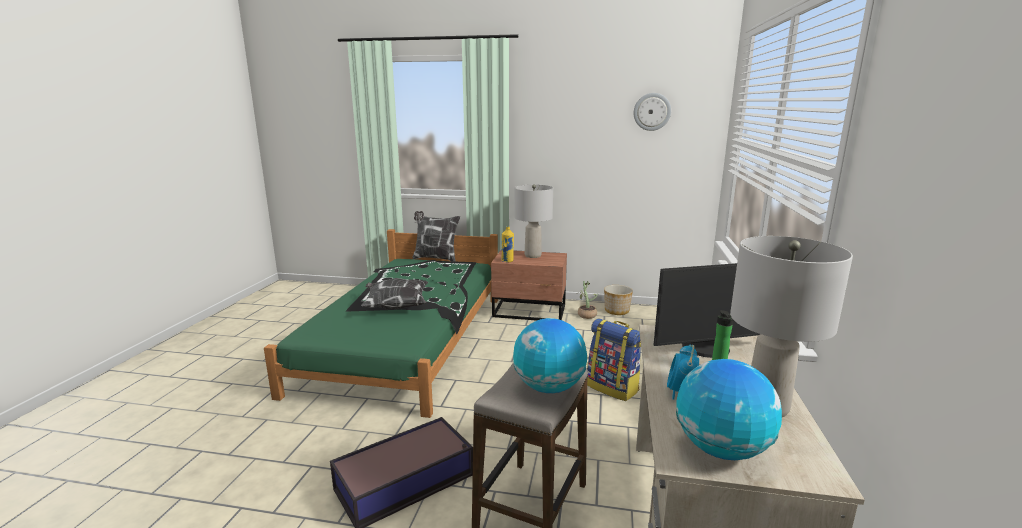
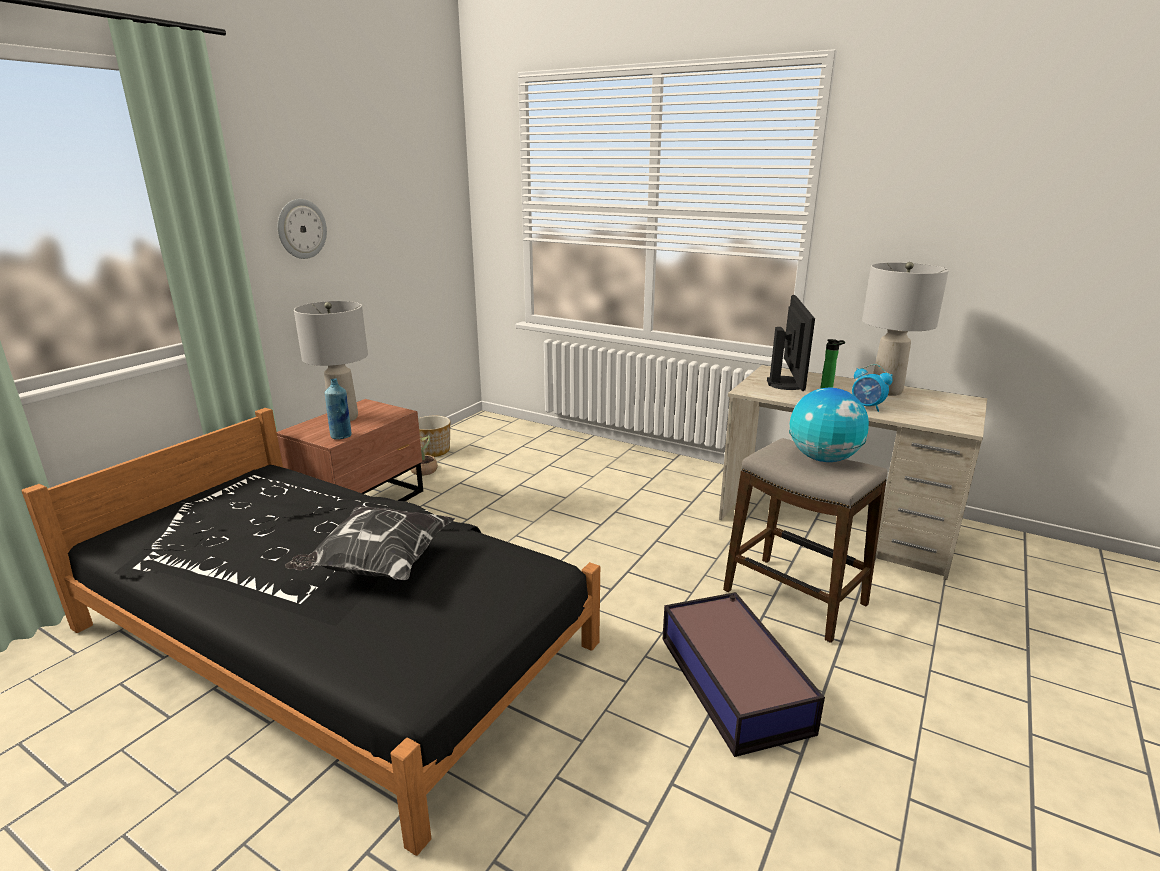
camera: 70 degrees left, 5 degrees up
(407, 340) = (331, 635): green bed -> black bed
(435, 258) = (169, 501): pillow -> none
(507, 261) = (341, 436): yellow bottle -> blue bottle
(613, 388) = (607, 501): backpack -> none
(652, 112) = (404, 173): wall clock -> wall clock (301, 229)
(721, 449) = (946, 414): globe -> none

